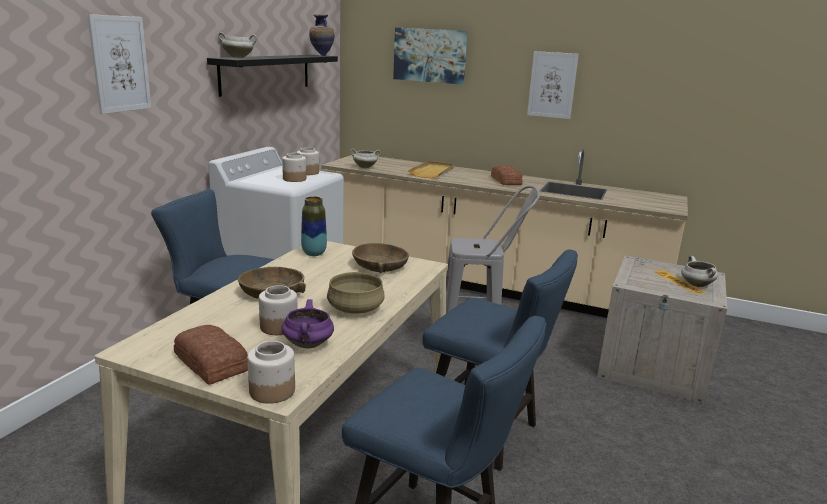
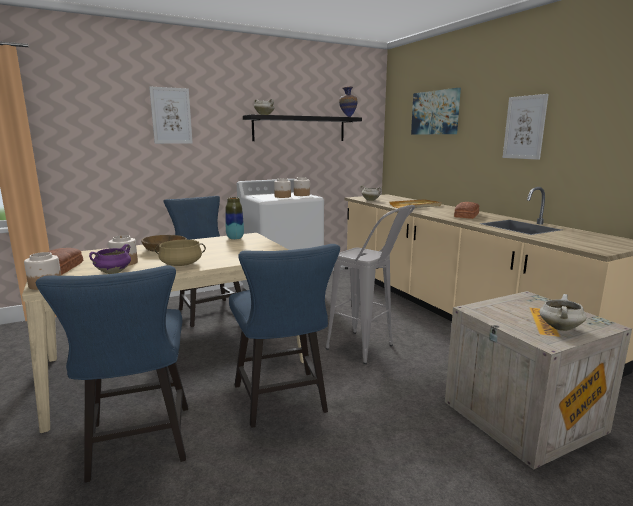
camera: 40 degrees right, 5 degrees down
(380, 266) = (254, 249): brown bowl -> none

